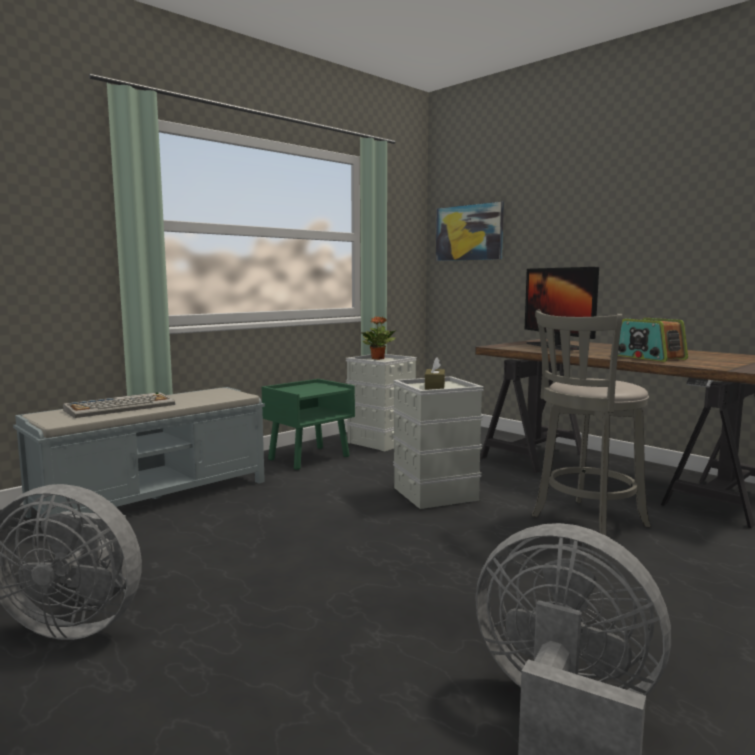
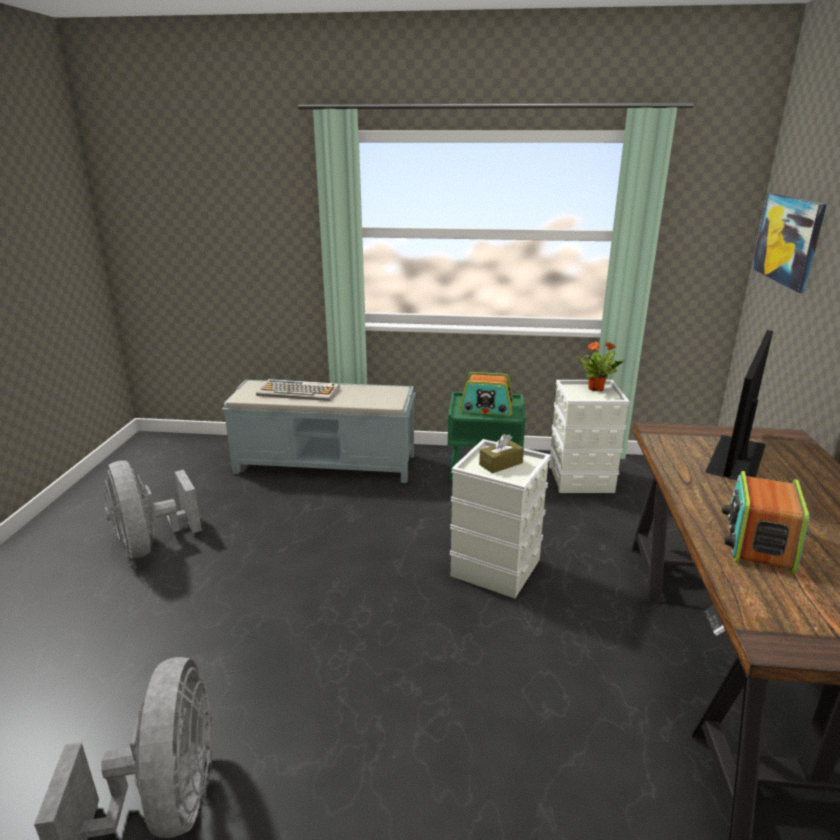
camera: 50 degrees right, 15 degrees up
(310, 389) = (486, 408): none -> radio
(585, 522) = (551, 690): grey stool -> none

